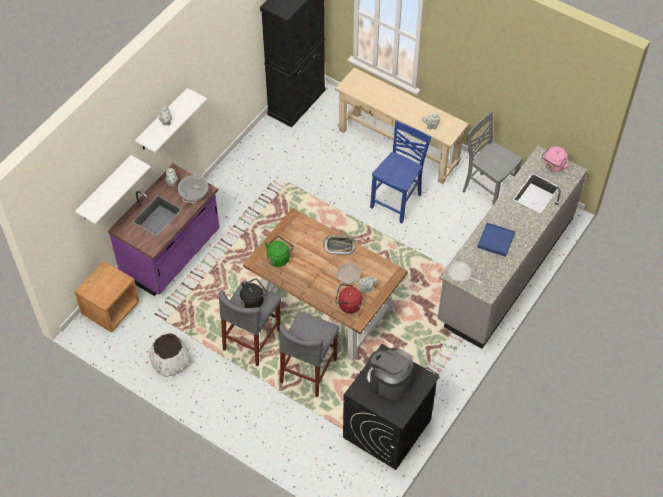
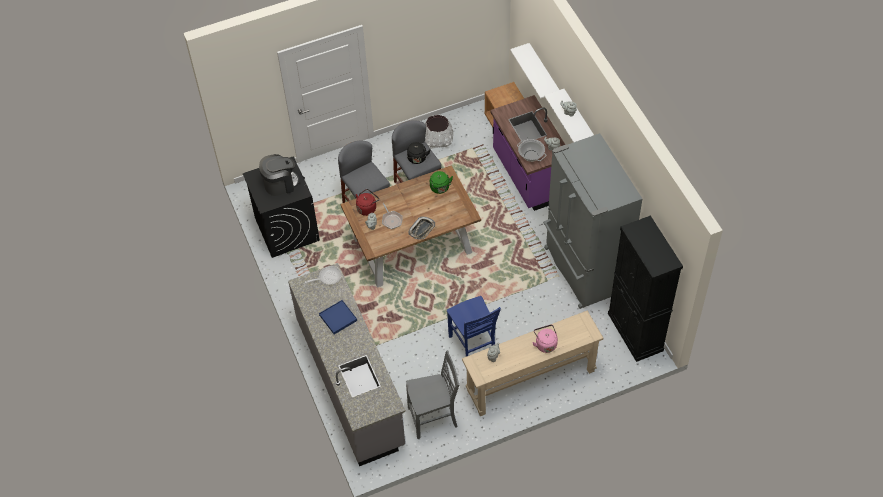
camera: 125 degrees right, 0 degrees up
(257, 163) = (583, 270): none -> grey fridge
(553, 166) = (375, 407): pink kettle -> pink kettle (545, 344)

